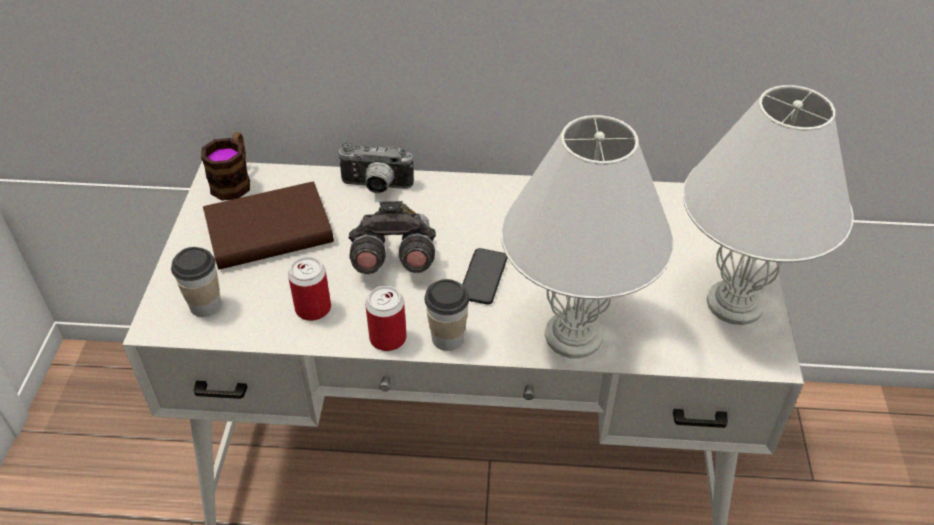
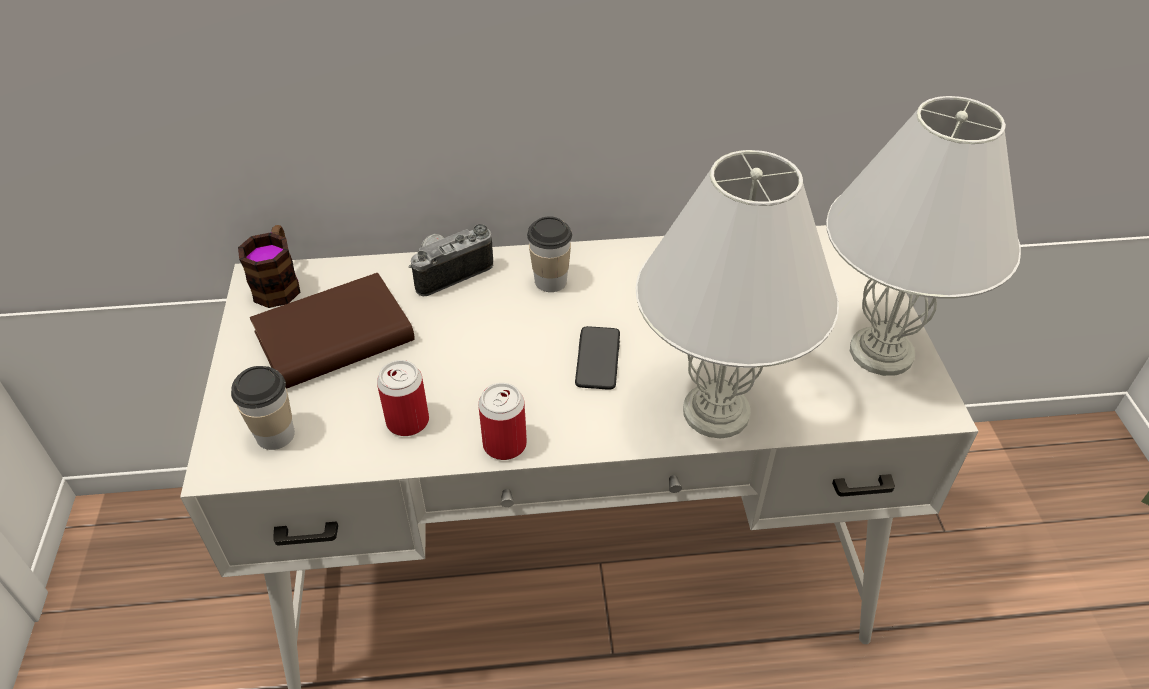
camera: 10 degrees left, 0 degrees up
(376, 187) = (449, 272): camera -> camera turned 150 degrees clockwise
(393, 258) = (488, 350): grey binoculars -> none
(447, 338) = (574, 434): cup -> cup (550, 281)

